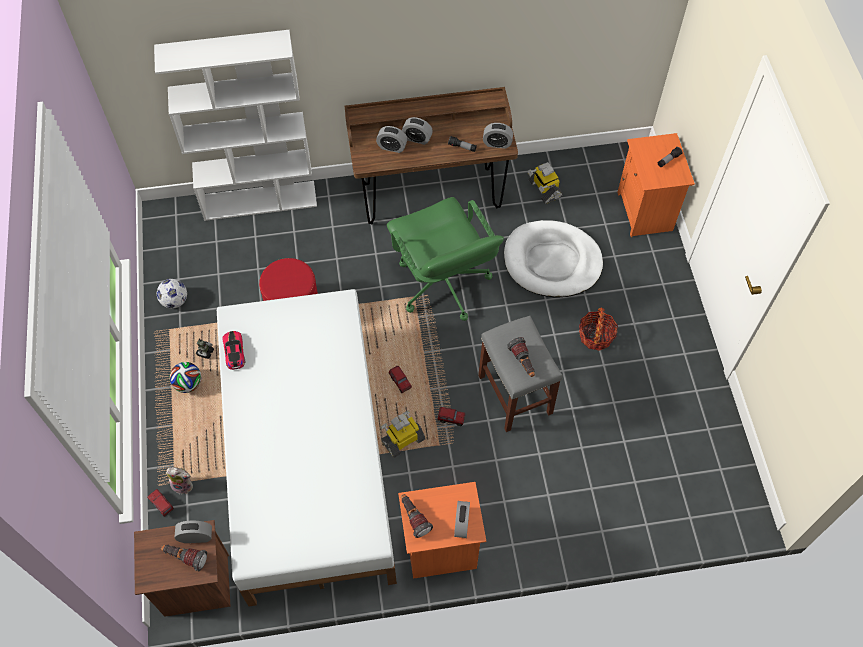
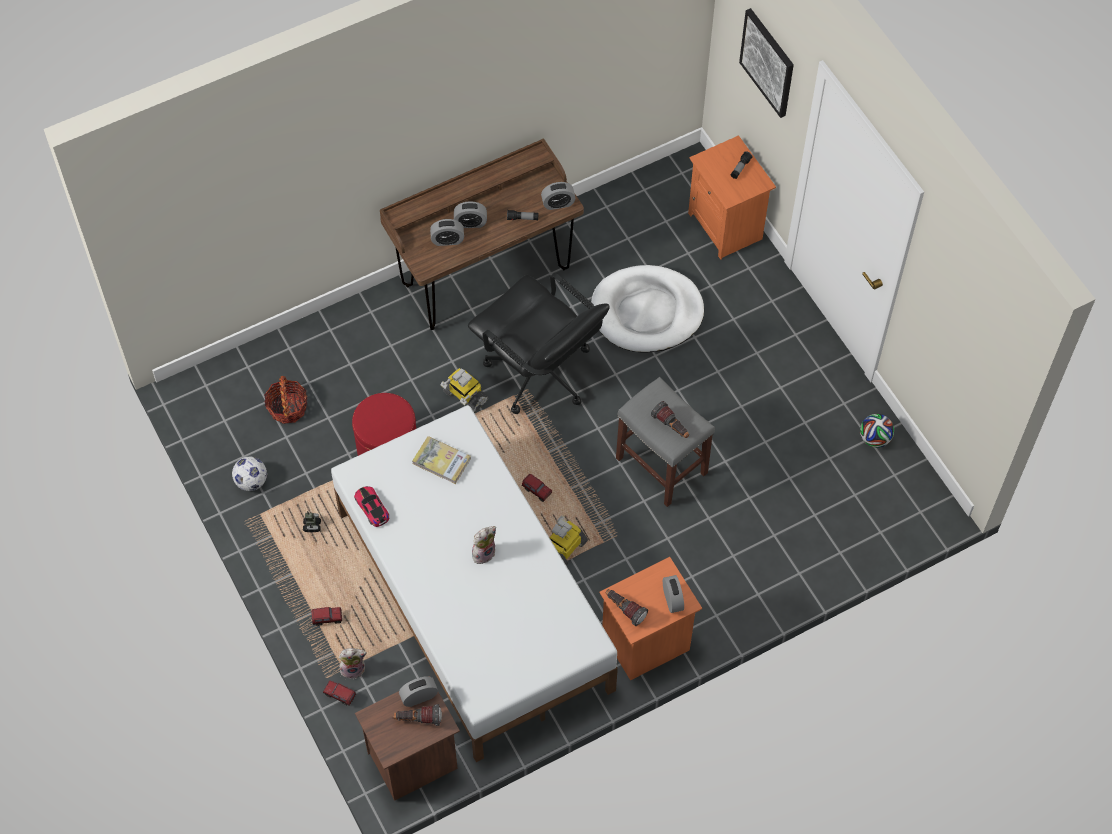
camera: 20 degrees left, 0 degrees up
(188, 384) = (309, 565): football -> football (874, 438)
(260, 200) = (295, 340): white bookcase -> none
(310, 330) = (441, 461): none -> book
(311, 422) = (483, 552): none -> plush toy
(442, 285) = (539, 373): green office chair -> black office chair
(451, 419) = (605, 512): toy truck -> toy truck (327, 619)
(544, 189) = (608, 233): toy robot -> toy robot (465, 397)
(595, 336) = (722, 378): basket -> basket (287, 407)
(717, 60) = (768, 62): none -> picture

